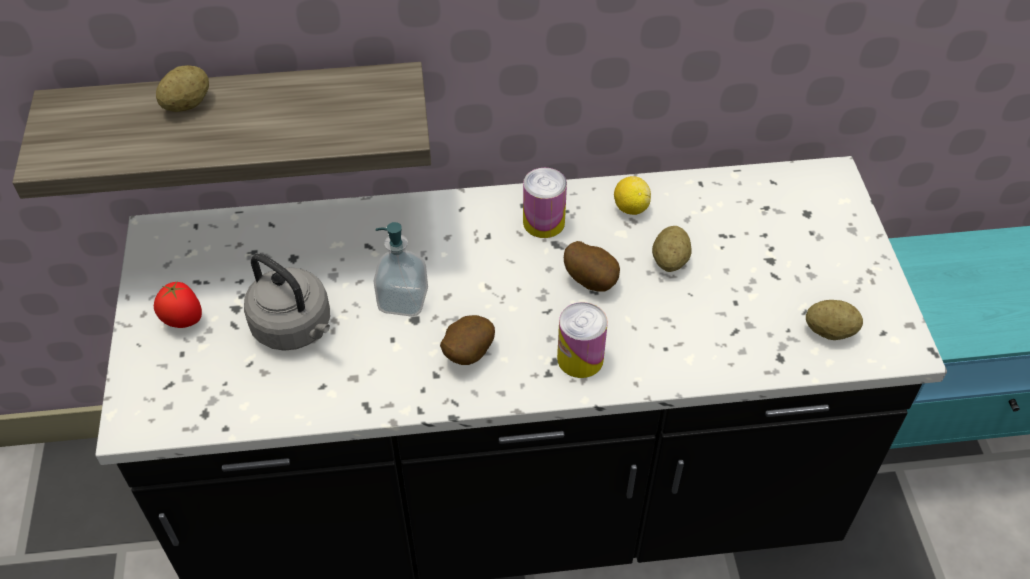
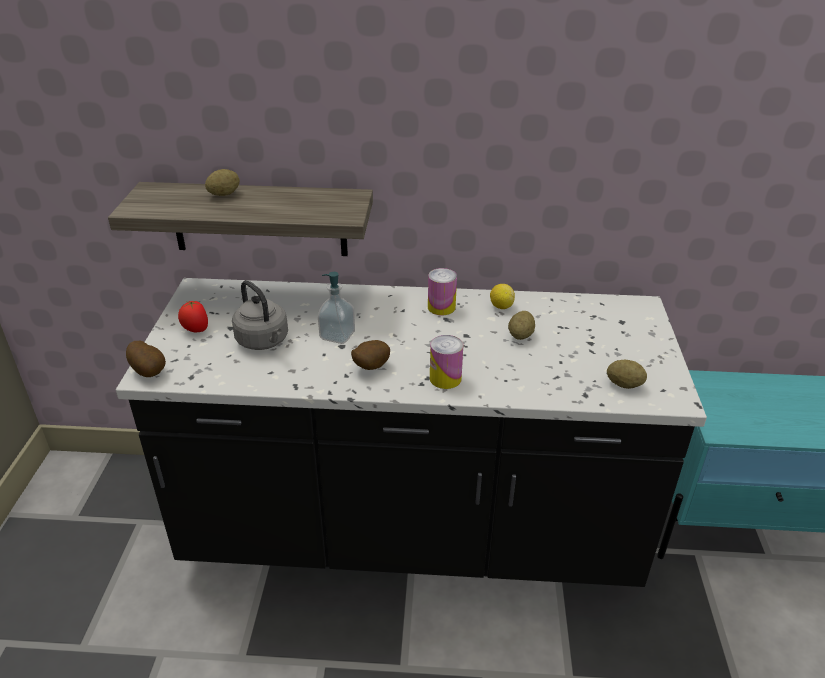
camera: 10 degrees right, 15 degrees down
(592, 280) = (465, 339): potato -> potato (150, 372)

